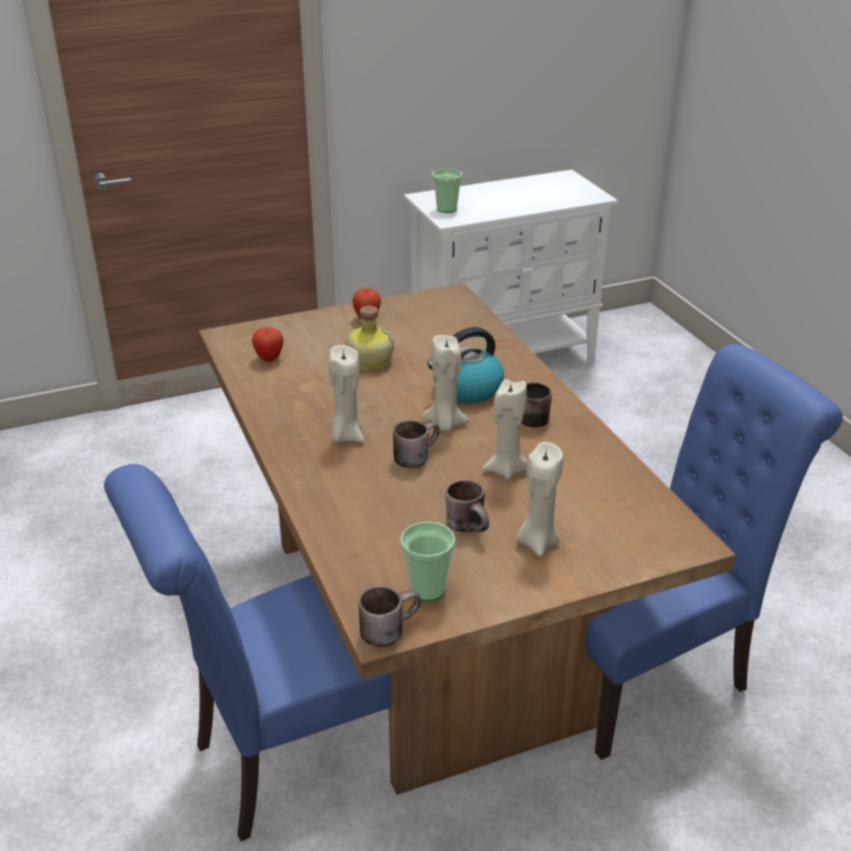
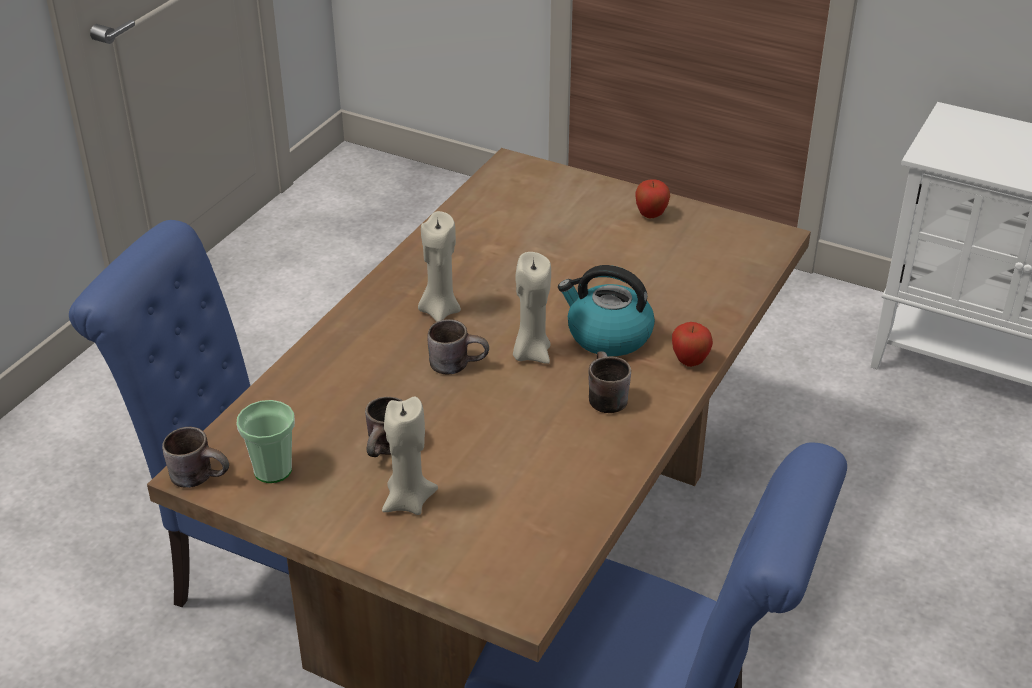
camera: 50 degrees right, 5 degrees up
(269, 359) = (505, 205): apple -> apple (689, 362)
(369, 360) = (579, 255): bottle -> none
(446, 209) = (951, 141): cup -> none
(506, 470) = (501, 427): beige candle -> none

